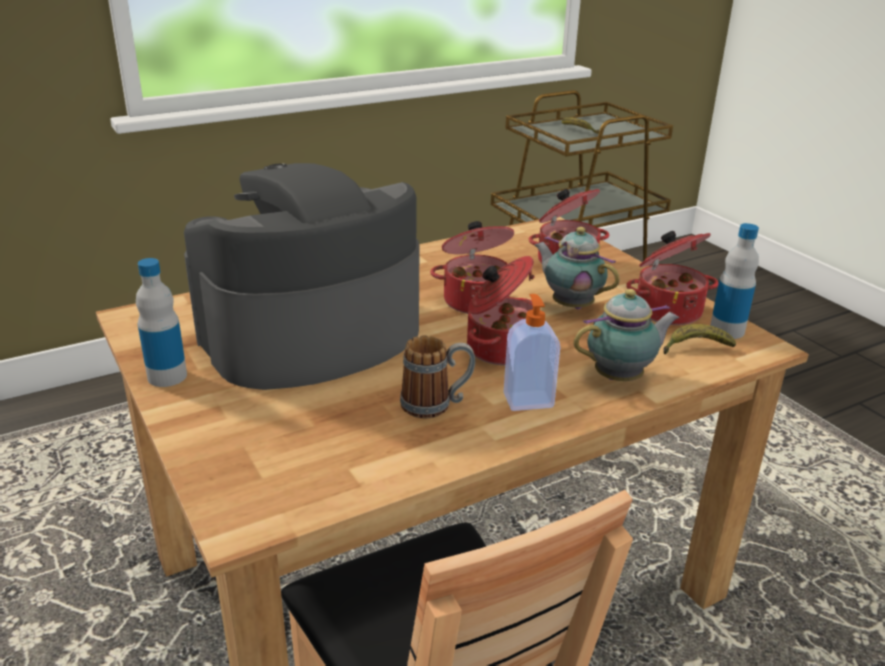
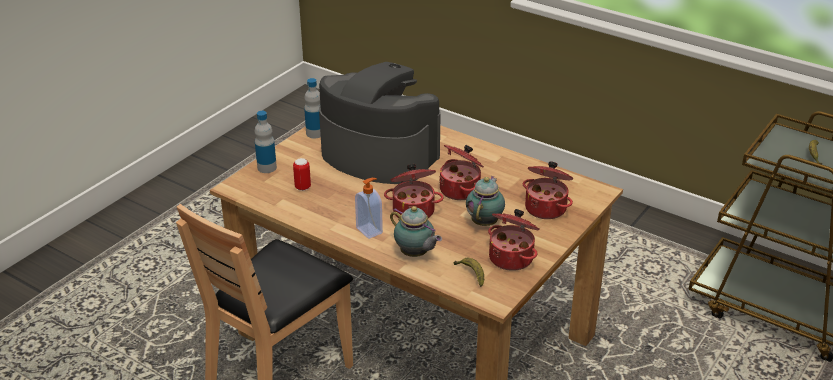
camera: 65 degrees right, 5 degrees up
(333, 435) = (302, 187): none -> can
(436, 405) = (345, 206): mug -> none
(727, 330) = (505, 283): bottle -> bottle (267, 168)

